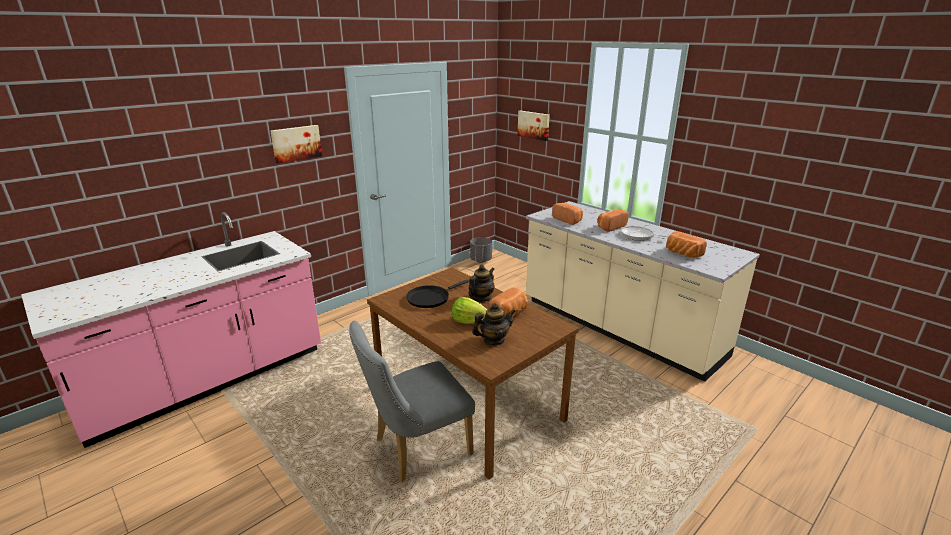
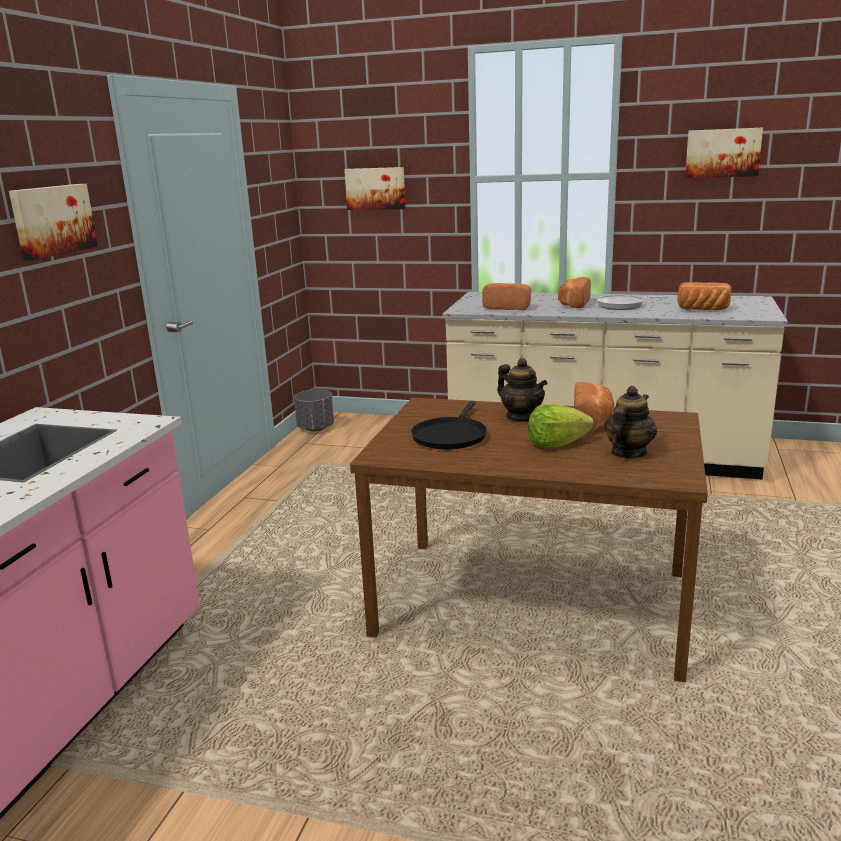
camera: 30 degrees left, 5 degrees down
(416, 448) = (536, 692): grey chair -> none
(481, 298) = (521, 417): teapot -> teapot turned 135 degrees clockwise
(747, 139) = (722, 153): none -> picture

